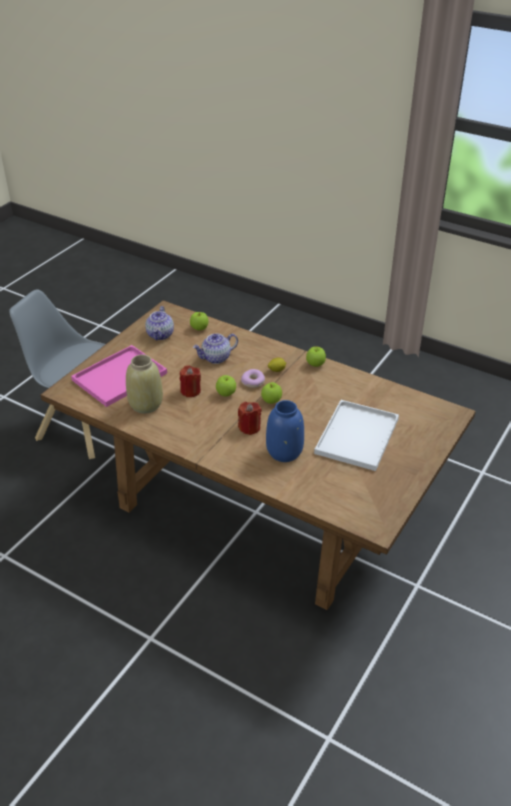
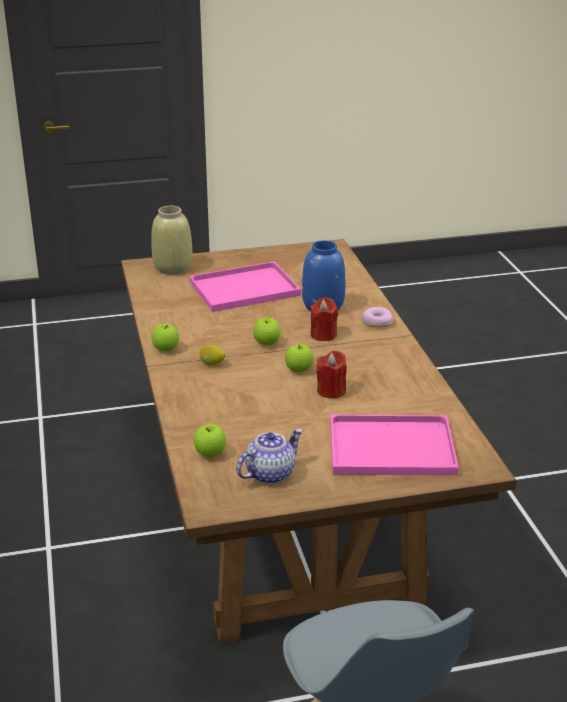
camera: 135 degrees left, 10 degrees down
(146, 405) = (398, 402): beige vase -> beige vase (173, 268)
(216, 358) = (251, 408): teapot -> none
(253, 382) = (254, 366): donut -> donut (376, 322)
(356, 434) = (243, 289): white tray -> pink tray

